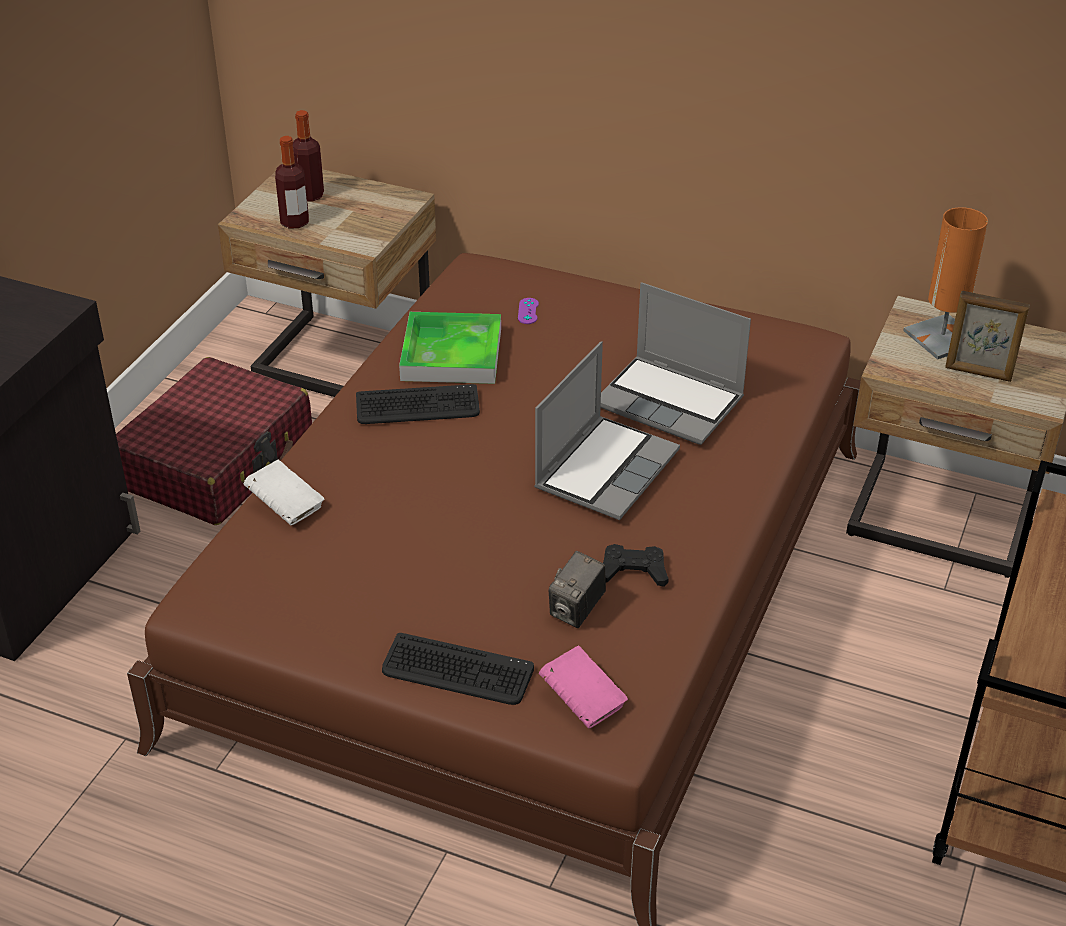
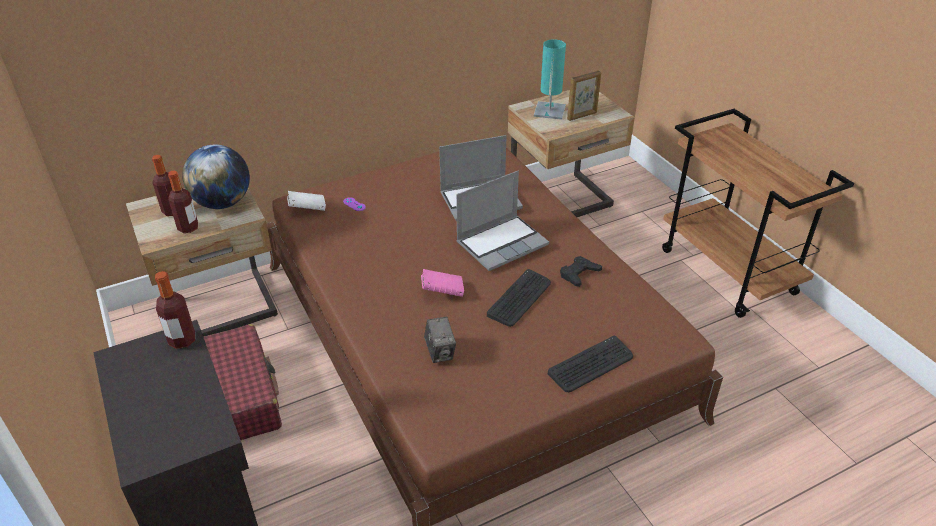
camera: 50 degrees left, 0 degrees up
(56, 311) = (182, 340): none -> bottle
(286, 506) = (398, 362): white book -> white book (307, 209)
(364, 216) = (222, 203): none -> globe
(417, 407) = (380, 275): keyboard -> keyboard (520, 298)
(451, 354) = (353, 243): tray -> none
(577, 610) = (587, 304): camera -> camera (440, 352)
(582, 701) = (650, 335): pink book -> pink book (442, 291)
(606, 468) = (502, 243): laptop -> laptop turned 75 degrees clockwise
(942, 337) = (549, 111): orange table lamp -> turquoise table lamp

